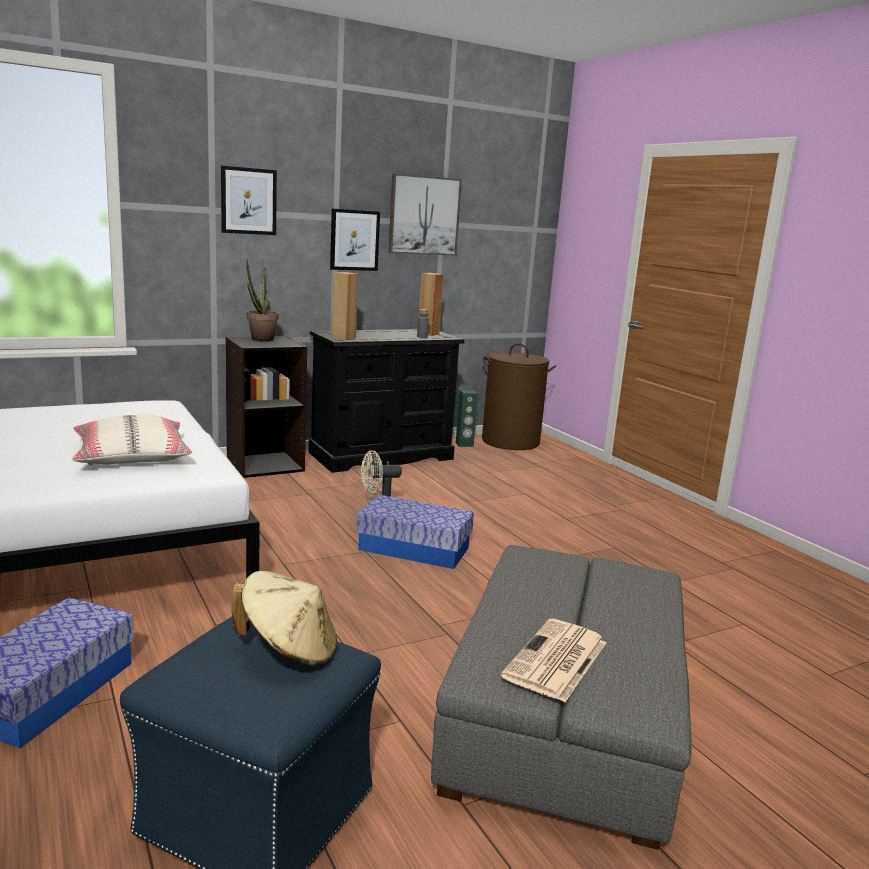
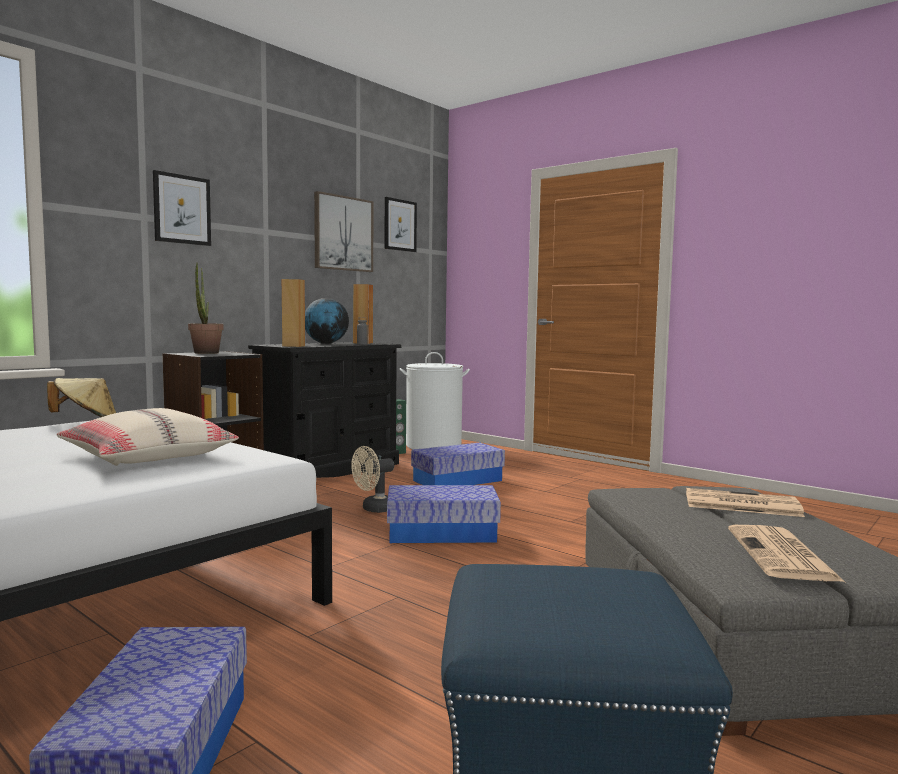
camera: 20 degrees left, 10 degrees down
(289, 650) = (583, 581): beige hat -> beige hat (86, 421)
(354, 240) = (284, 254): picture -> picture (400, 225)
(389, 332) = (326, 343): none -> globe
(490, 490) = (457, 480): none -> storage box
(510, 441) = (433, 446): brown laundry basket -> white laundry basket
(615, 594) = (740, 504): none -> newspaper

